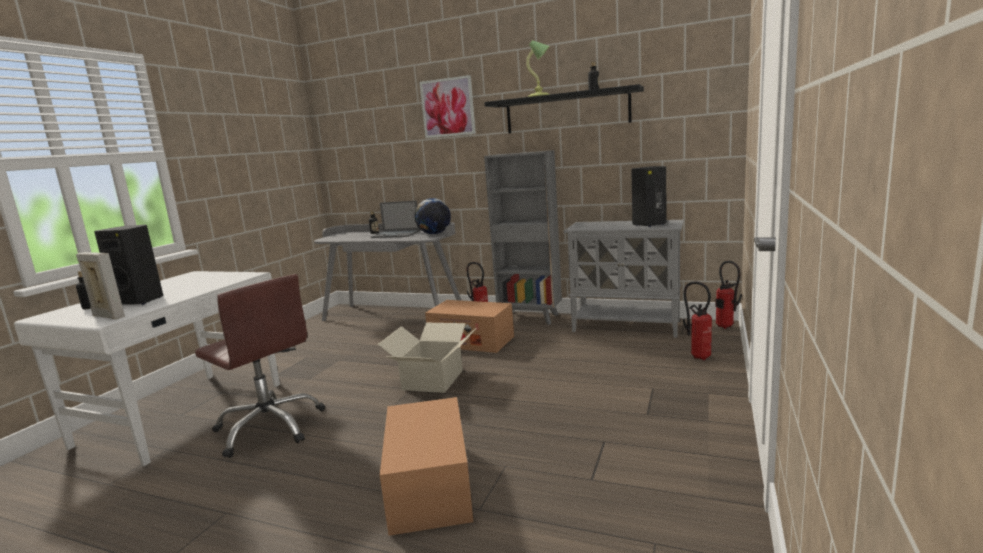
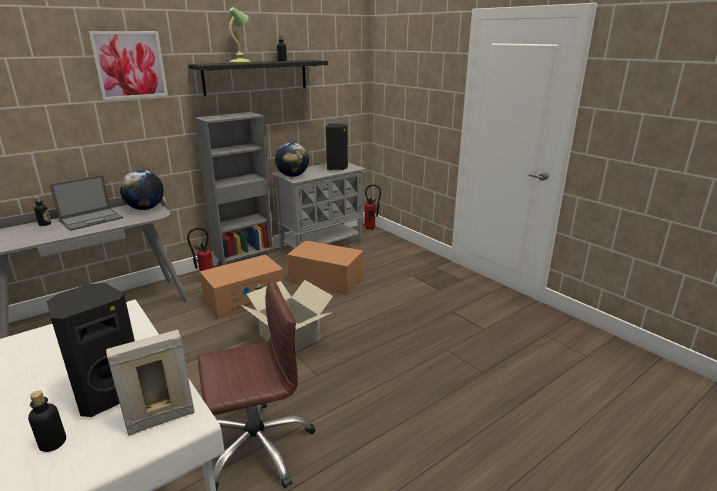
camera: 60 degrees left, 10 degrees up
(429, 485) = (442, 383): cardboard box -> cardboard box (326, 280)
(583, 225) = (293, 176): none -> globe
(698, 356) = (394, 250): fire extinguisher -> none

